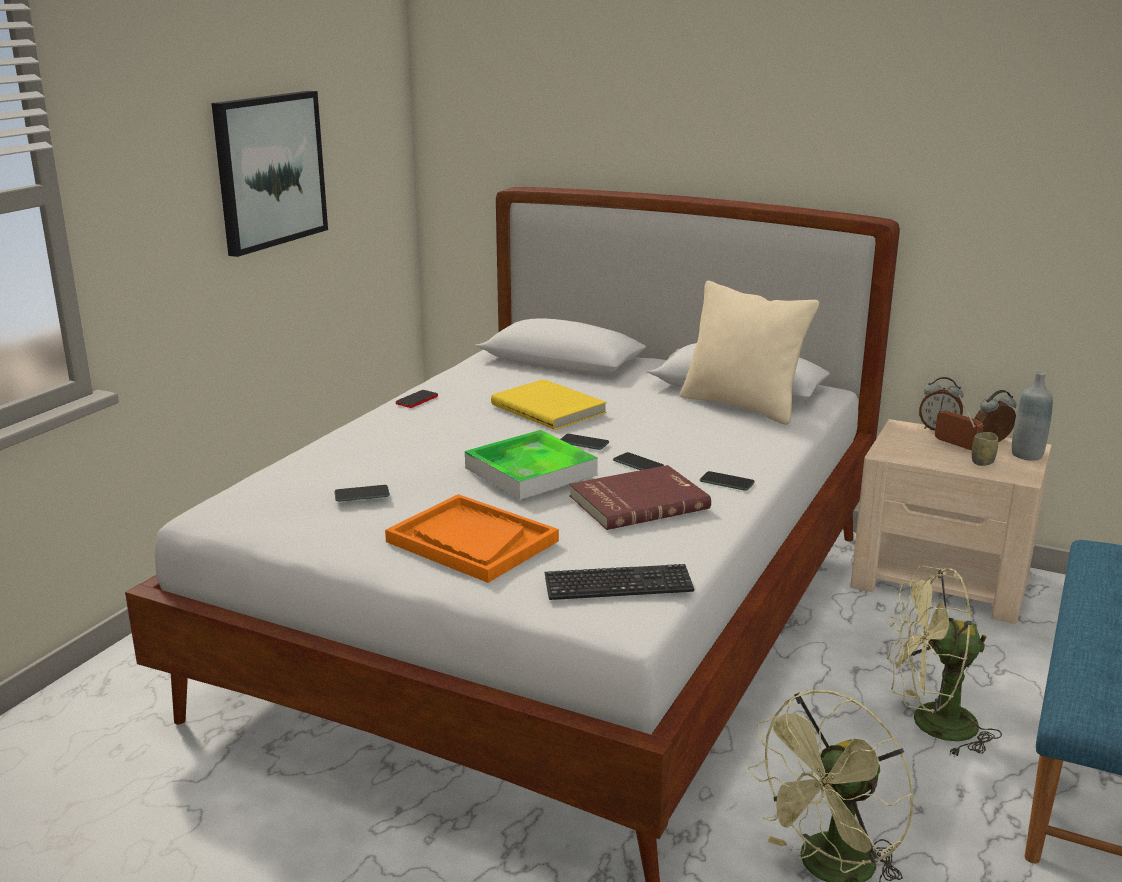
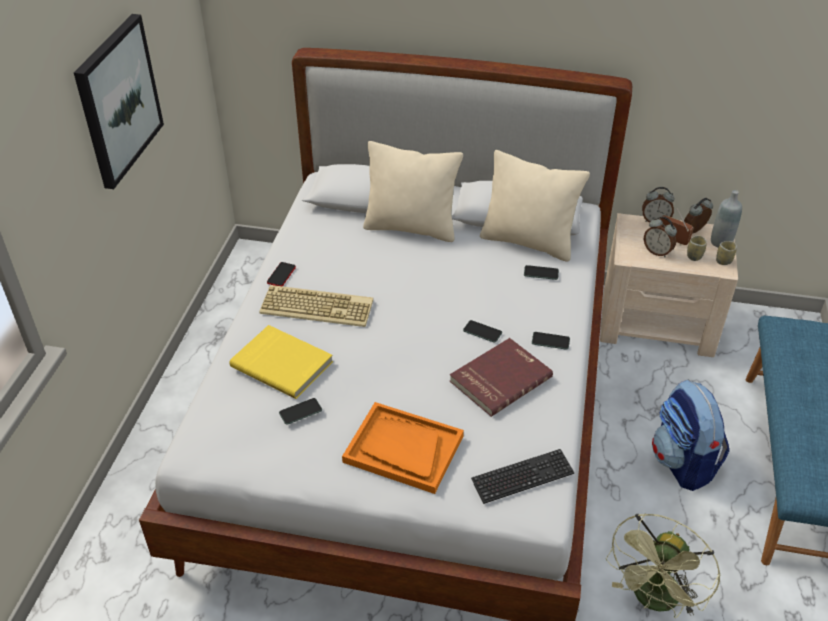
camera: 15 degrees left, 20 degrees up
(443, 424) = (318, 306): none -> keyboard
(530, 471) = (410, 357): tray -> none
(550, 408) = (389, 270): yellow book -> yellow book (283, 363)
(583, 442) = (433, 312): phone -> phone (541, 273)
(598, 383) = (411, 228): none -> beige pillow
(930, 453) = (657, 252): none -> alarm clock
(930, 725) = (682, 463): green fan -> backpack
(1024, 470) = (723, 261): none -> cup

